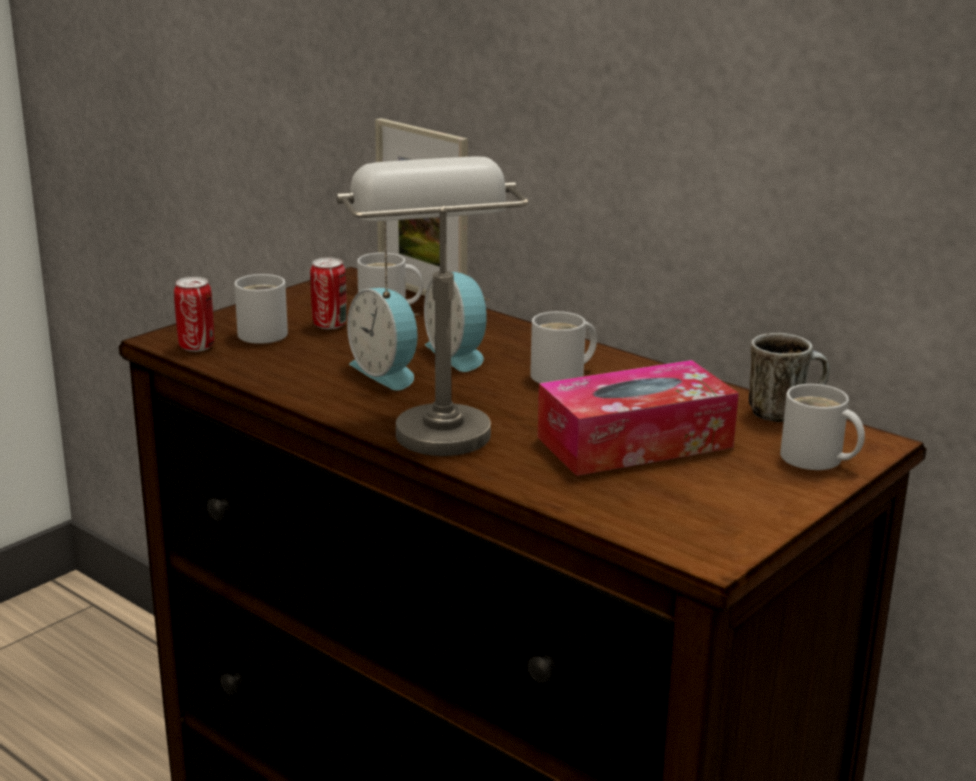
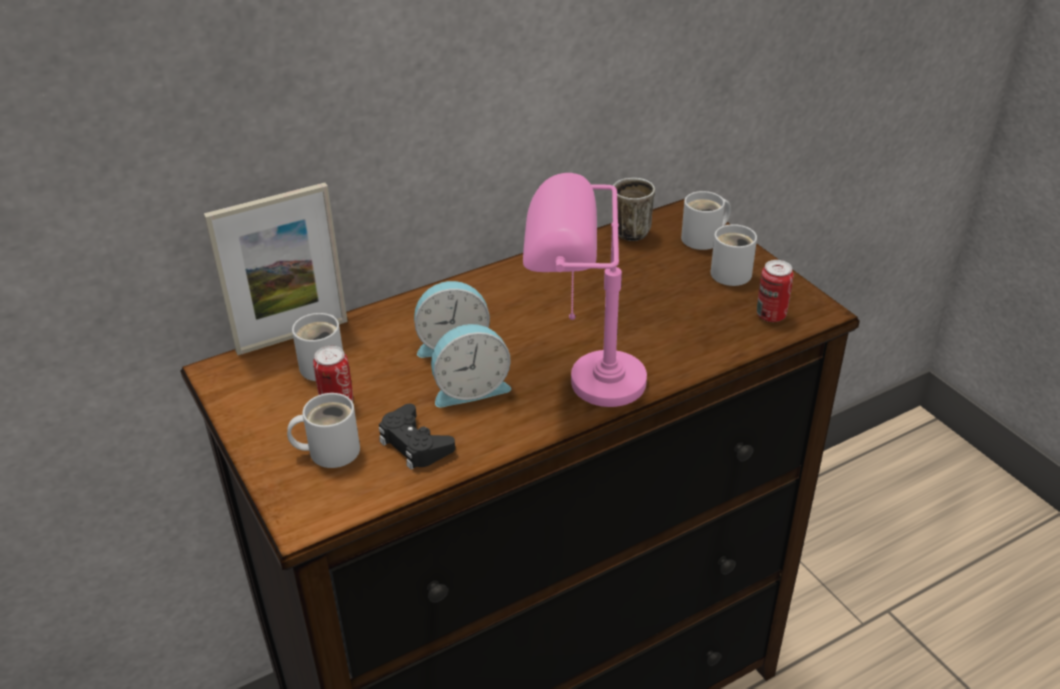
camera: 70 degrees left, 15 degrees up
(196, 346) = (339, 500): can -> can (771, 315)
(287, 362) = (414, 444): none -> black game controller
(431, 422) = (581, 383): grey table lamp -> pink table lamp
(562, 375) = (524, 302): white mug -> white mug (730, 271)
(635, 442) = (654, 299): tissue box -> none

